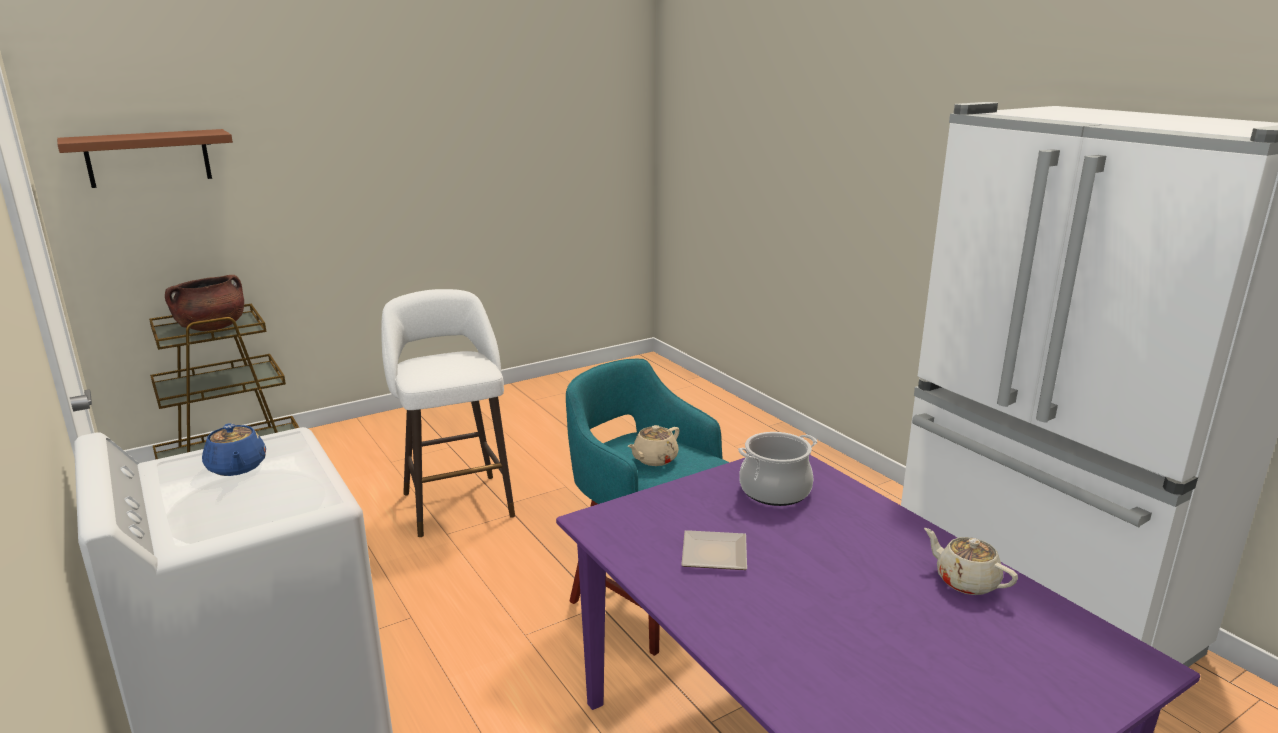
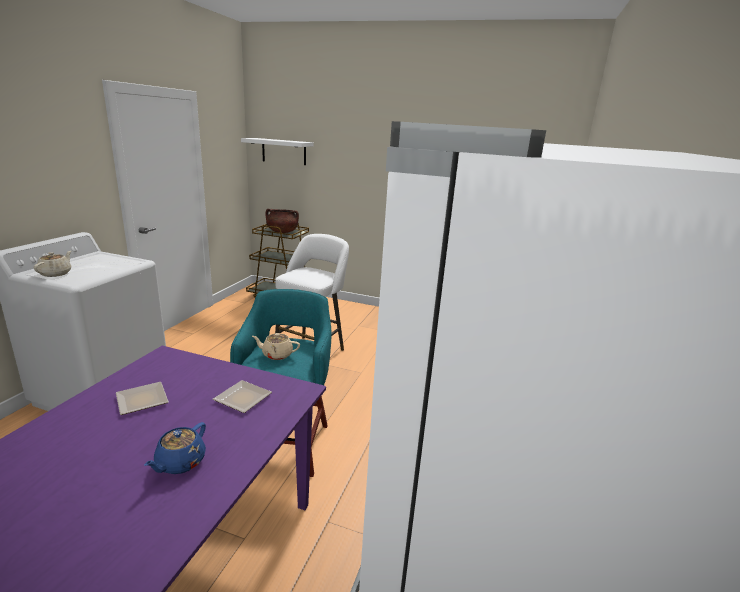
camera: 50 degrees right, 0 degrees up
(148, 158) = (284, 151): brown shelf -> white shelf
(237, 467) = (101, 262): blue teapot -> blue teapot (180, 463)
(775, 490) = (245, 398): cooking pot -> plate
(965, 581) = (152, 523): beige teapot -> beige teapot (56, 273)

